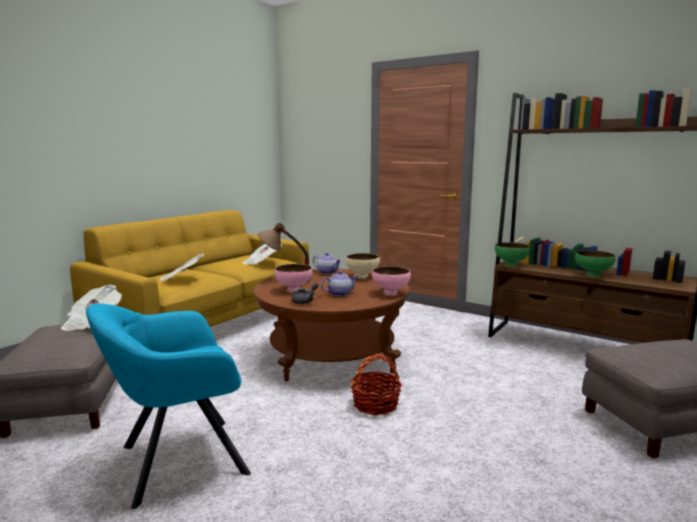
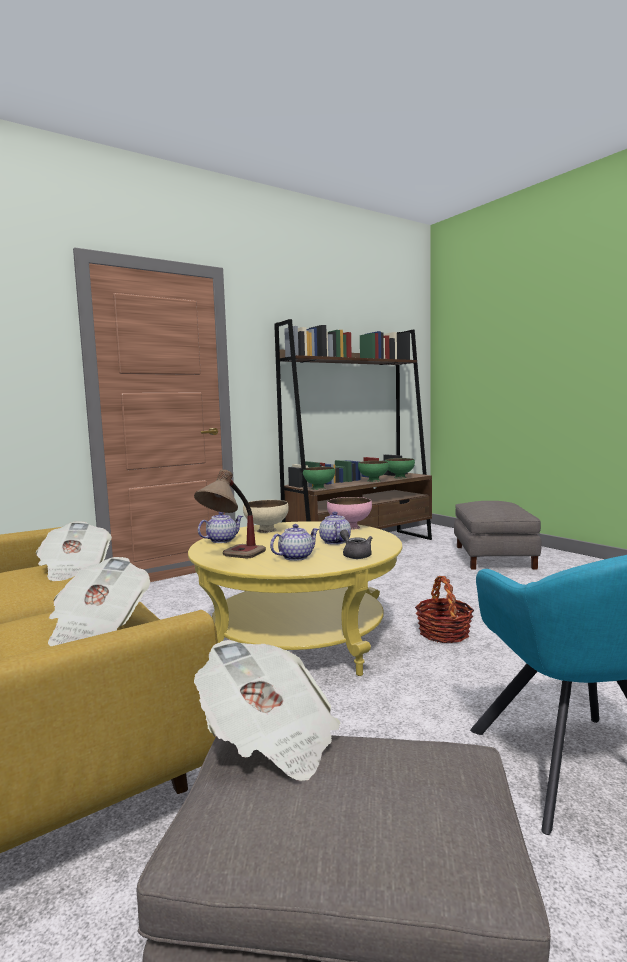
camera: 70 degrees left, 5 degrees down
(294, 290) = (296, 557): pink bowl -> teapot
(332, 355) = (298, 639): brown coffee table -> yellow coffee table
(641, 282) = (399, 477): none -> green bowl

